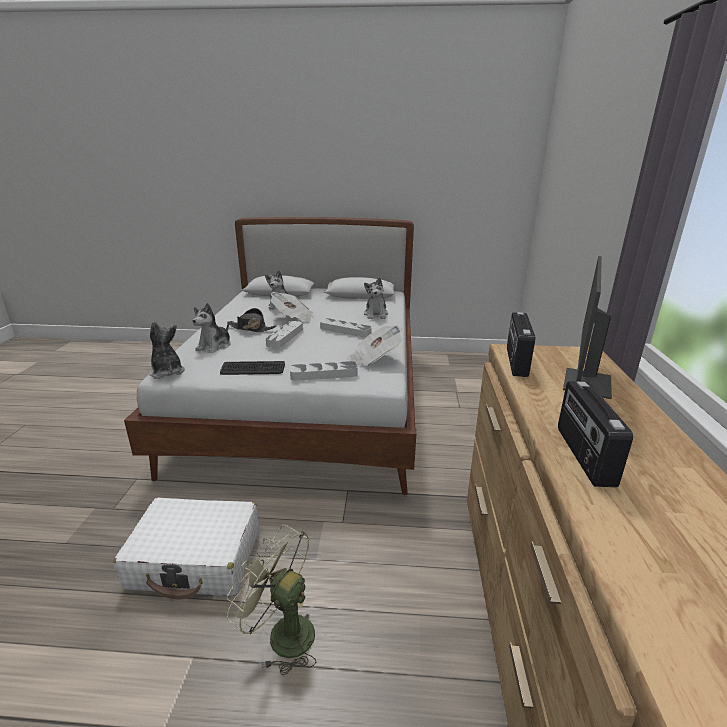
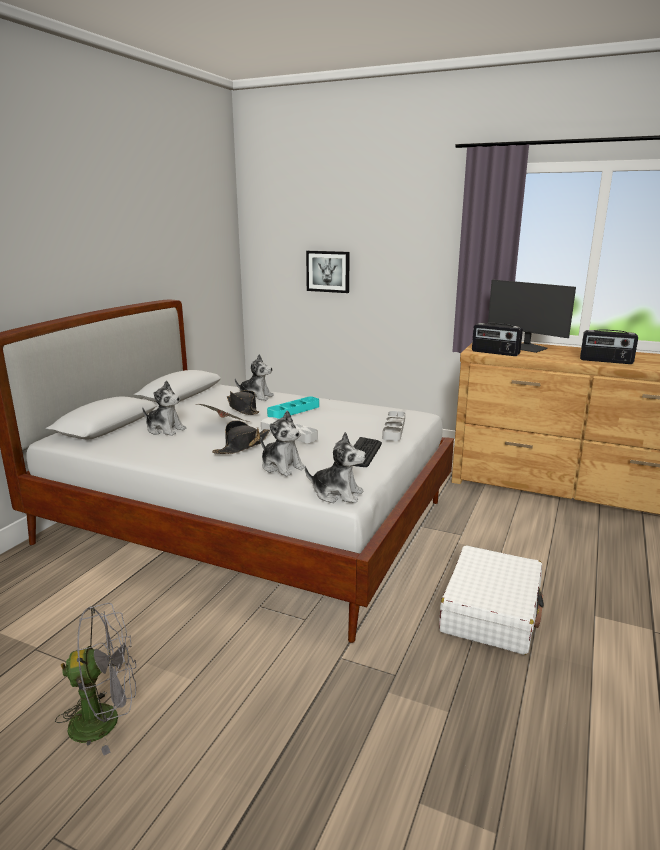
camera: 70 degrees left, 5 degrees down
(96, 414) = (106, 720): none -> grey fan
(167, 372) = (337, 494): plush toy -> plush toy turned 150 degrees counterclockwise
(282, 633) = (571, 574): green fan -> none
(340, 315) = (243, 408): none -> black hat
(345, 331) = (294, 411): grey tray -> turquoise tray
(374, 358) = (370, 410): newspaper -> none
(568, 218) = (328, 271): none -> picture

